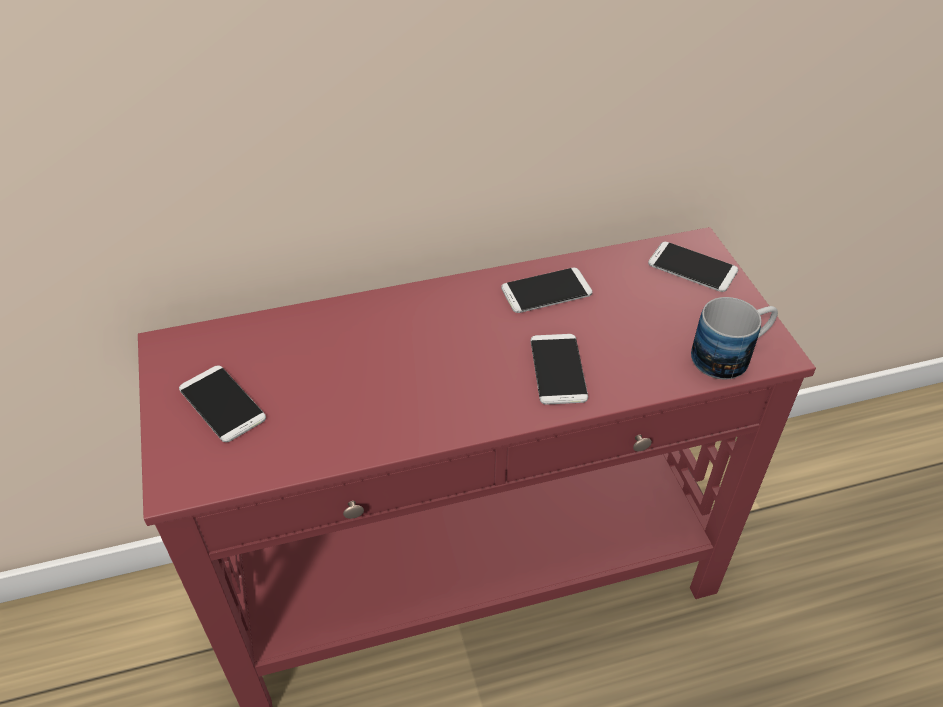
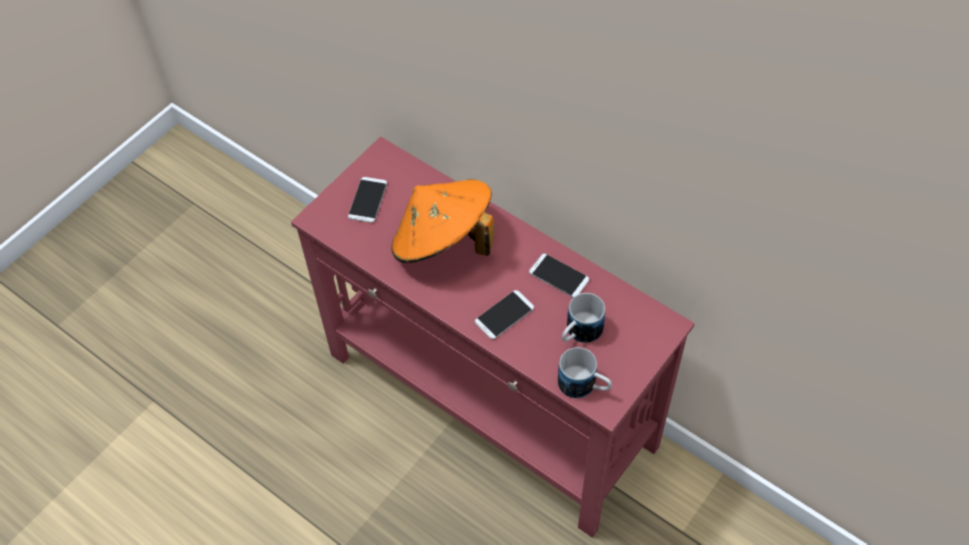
camera: 55 degrees right, 10 degrees up
(384, 366) = (443, 243): none -> orange hat
(647, 319) = (579, 333): none -> mug
(692, 267) = (644, 333): phone -> none

